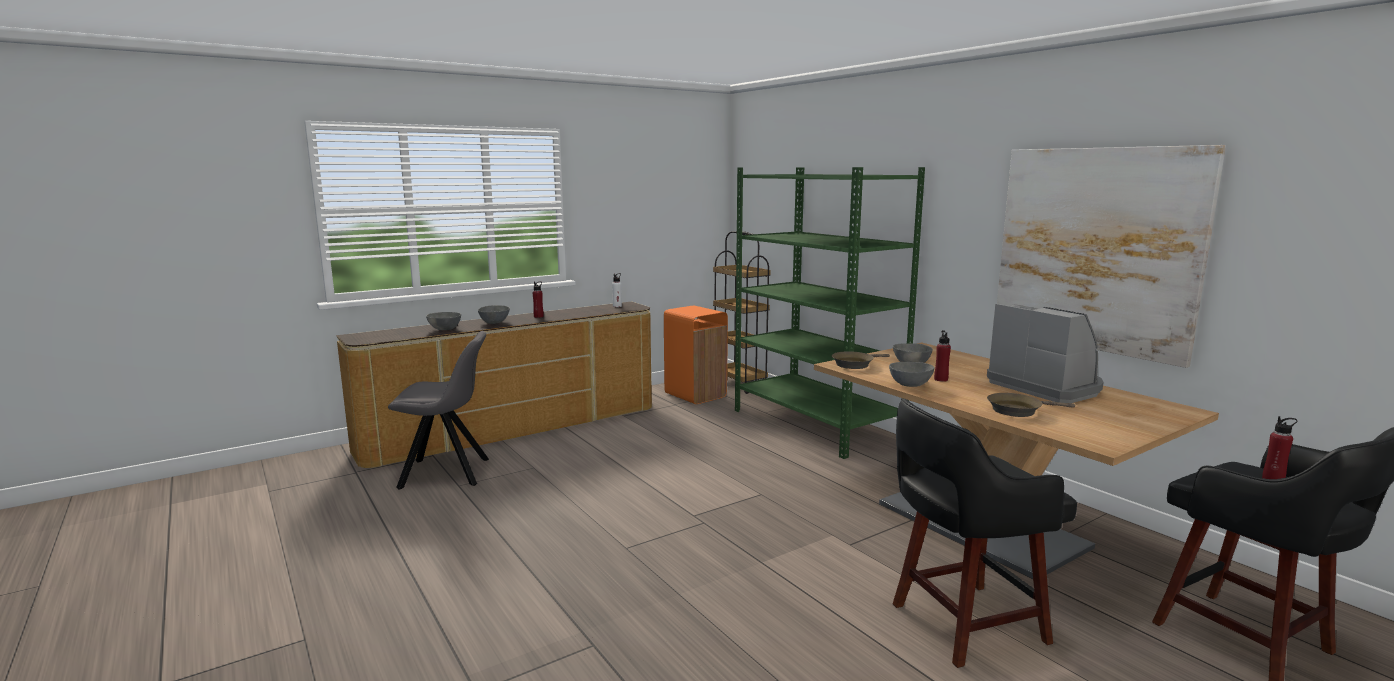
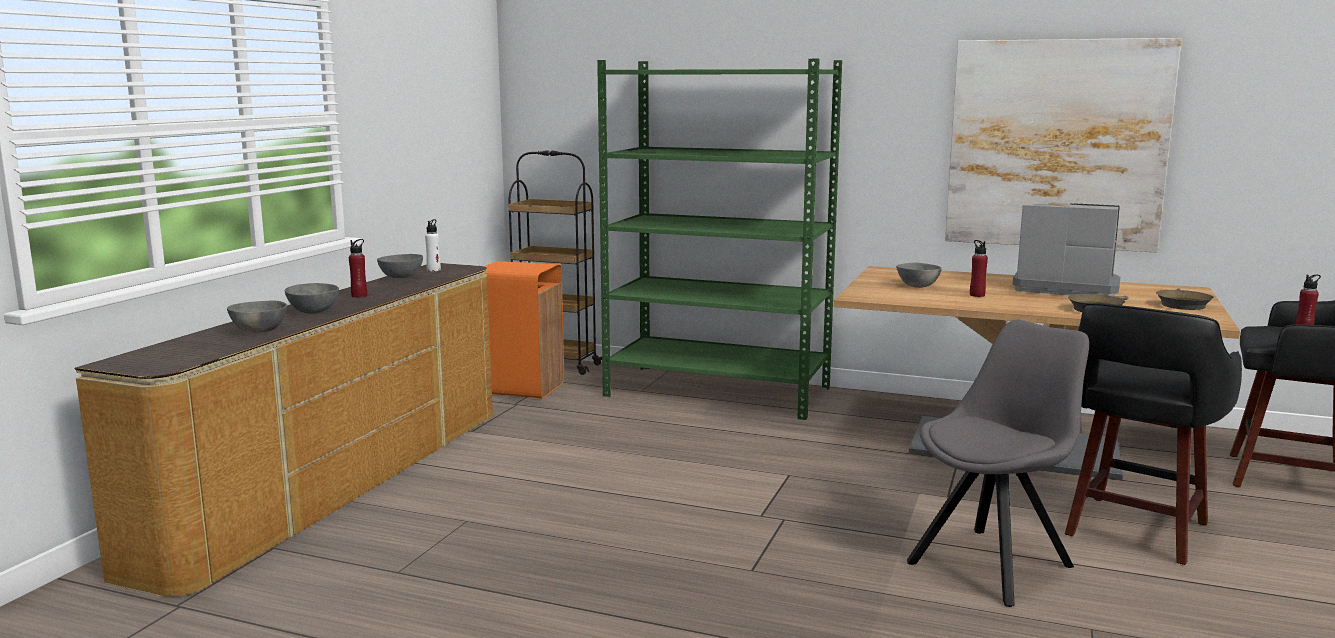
camera: 35 degrees left, 0 degrees up
(446, 473) = (344, 563): grey chair -> grey chair (992, 565)
(855, 364) = (871, 294): brown frying pan -> brown frying pan (1182, 304)
(911, 385) = (969, 304): grey bowl -> grey bowl (402, 277)

